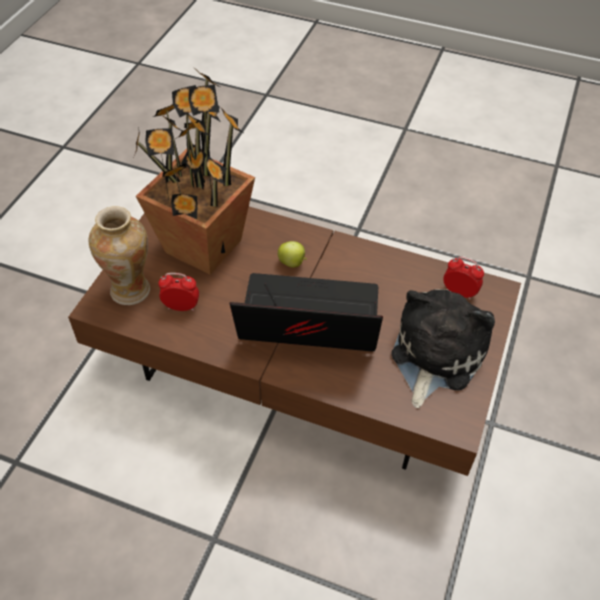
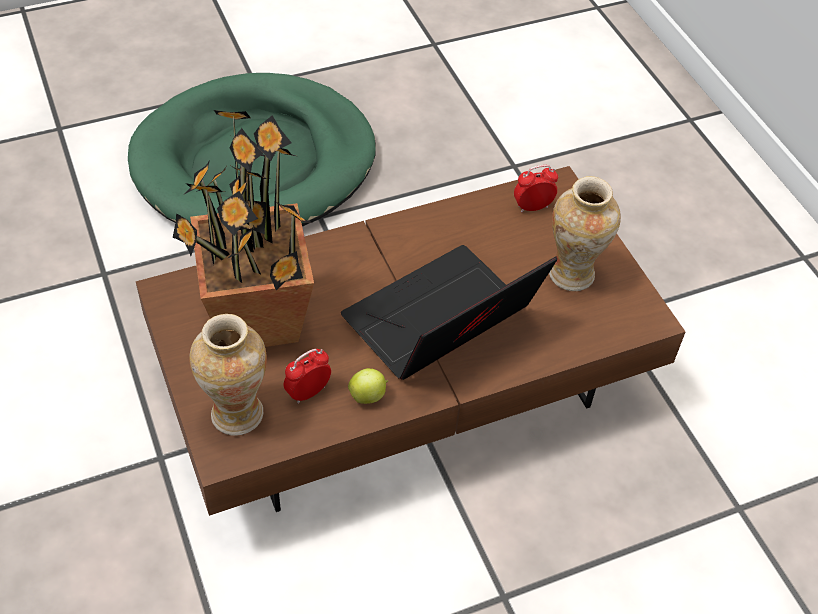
camera: 45 degrees left, 0 degrees up
(292, 263) = (363, 277): apple -> apple (368, 396)
(354, 174) = (255, 163): none -> green dog bed
(434, 355) = (572, 275): plush toy -> vase

